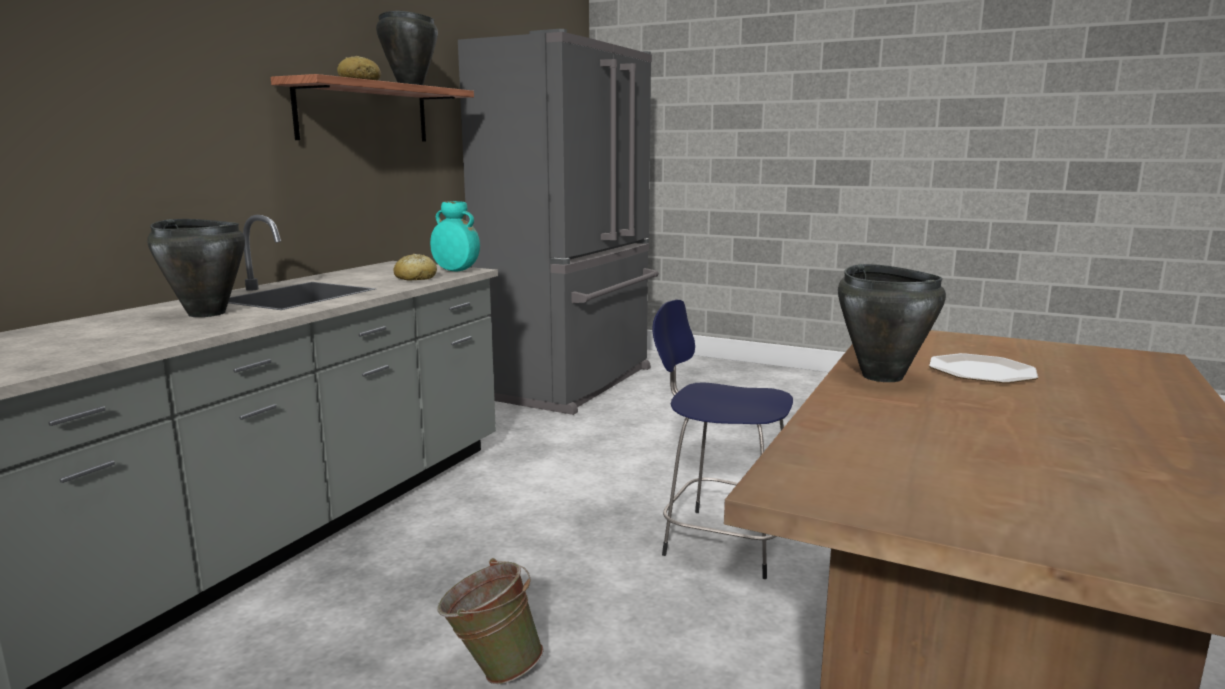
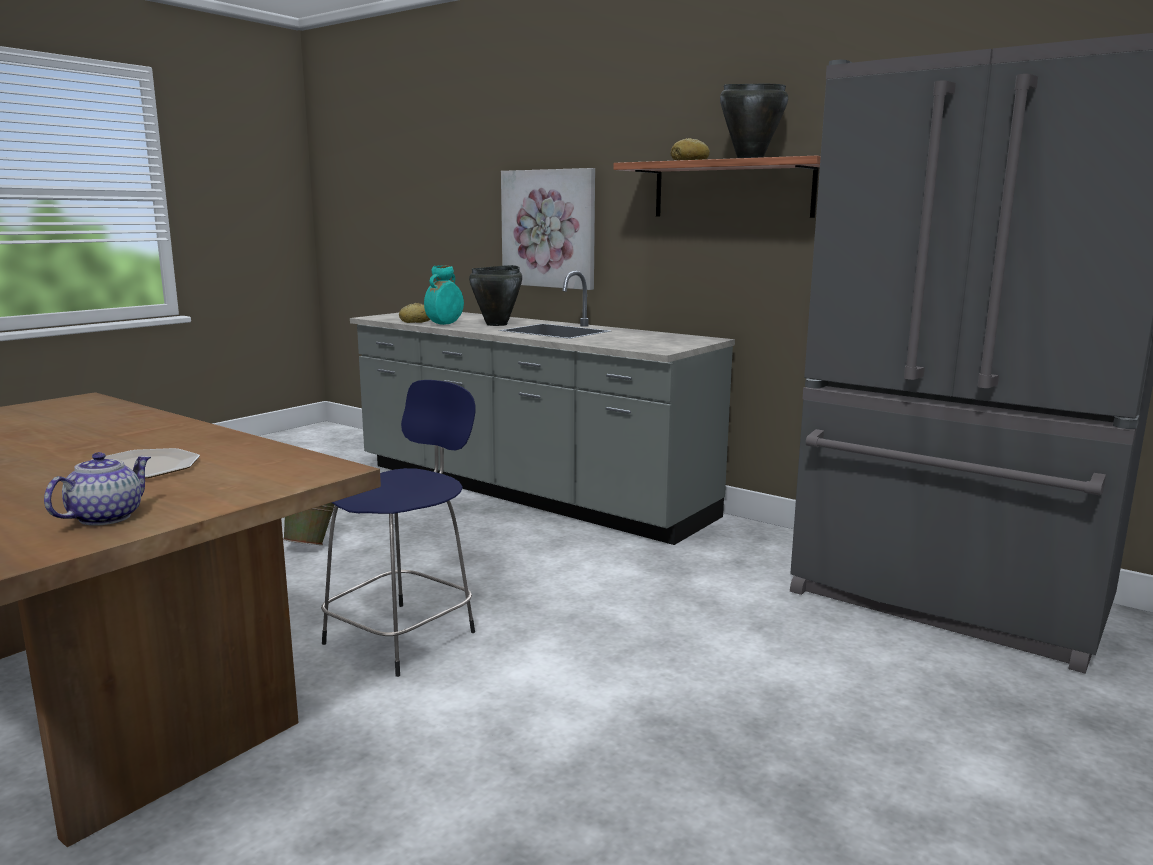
camera: 100 degrees right, 0 degrees up
(136, 160) = (549, 229): none -> picture
(415, 278) = (617, 342): bread -> bread (415, 321)
(455, 271) = (657, 348): turquoise vase -> turquoise vase (444, 324)
(882, 376) = (192, 438): black cooking pot -> none
(1070, 355) = (106, 517): none -> teapot

